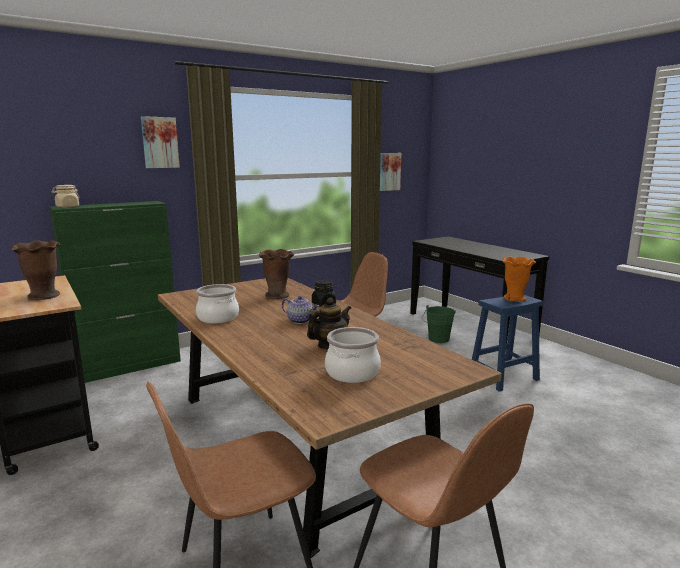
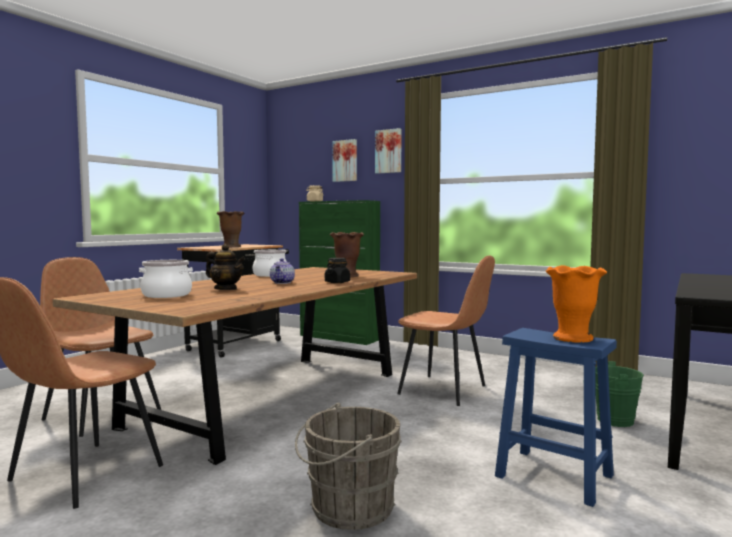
camera: 65 degrees right, 10 degrees down
(389, 171) = (684, 169): picture -> picture (345, 161)
(529, 446) = (347, 508): none -> grey bucket

